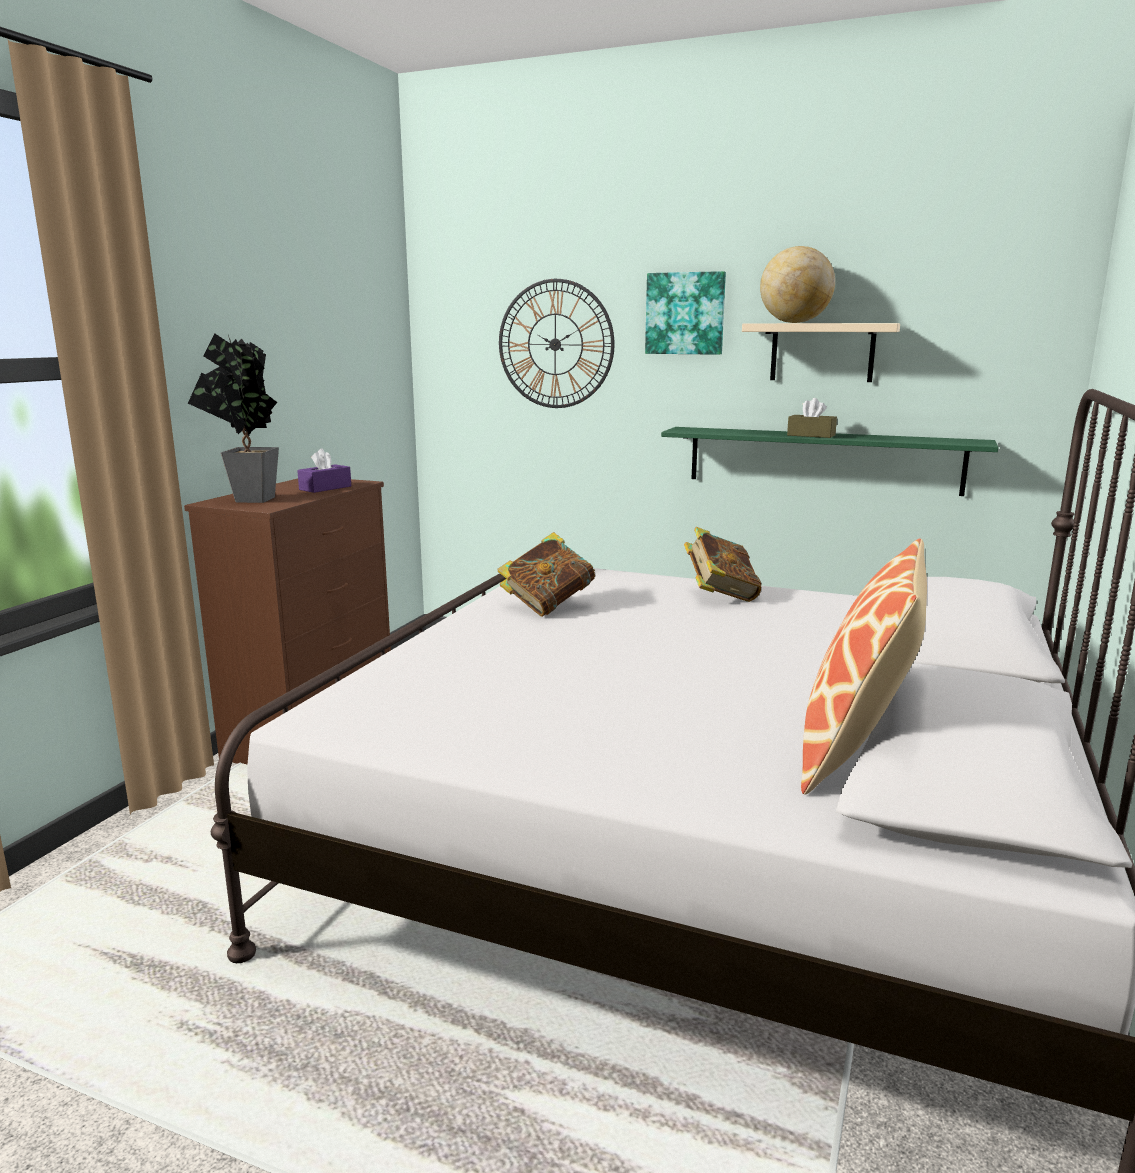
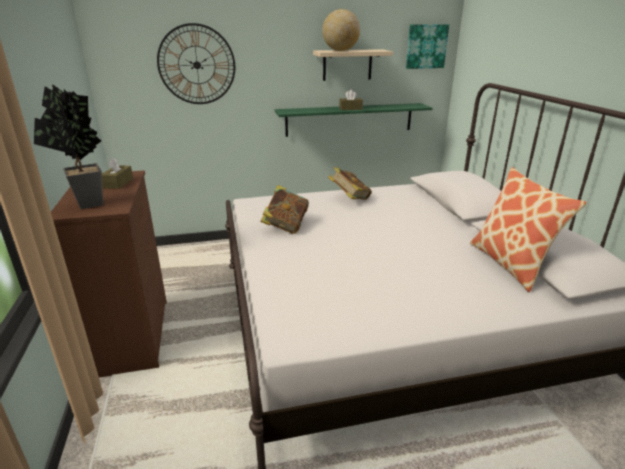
camera: 35 degrees left, 10 degrees up
(325, 488) = (118, 183): purple tissue box -> brown tissue box
(685, 313) = (275, 45): picture -> picture (426, 46)

